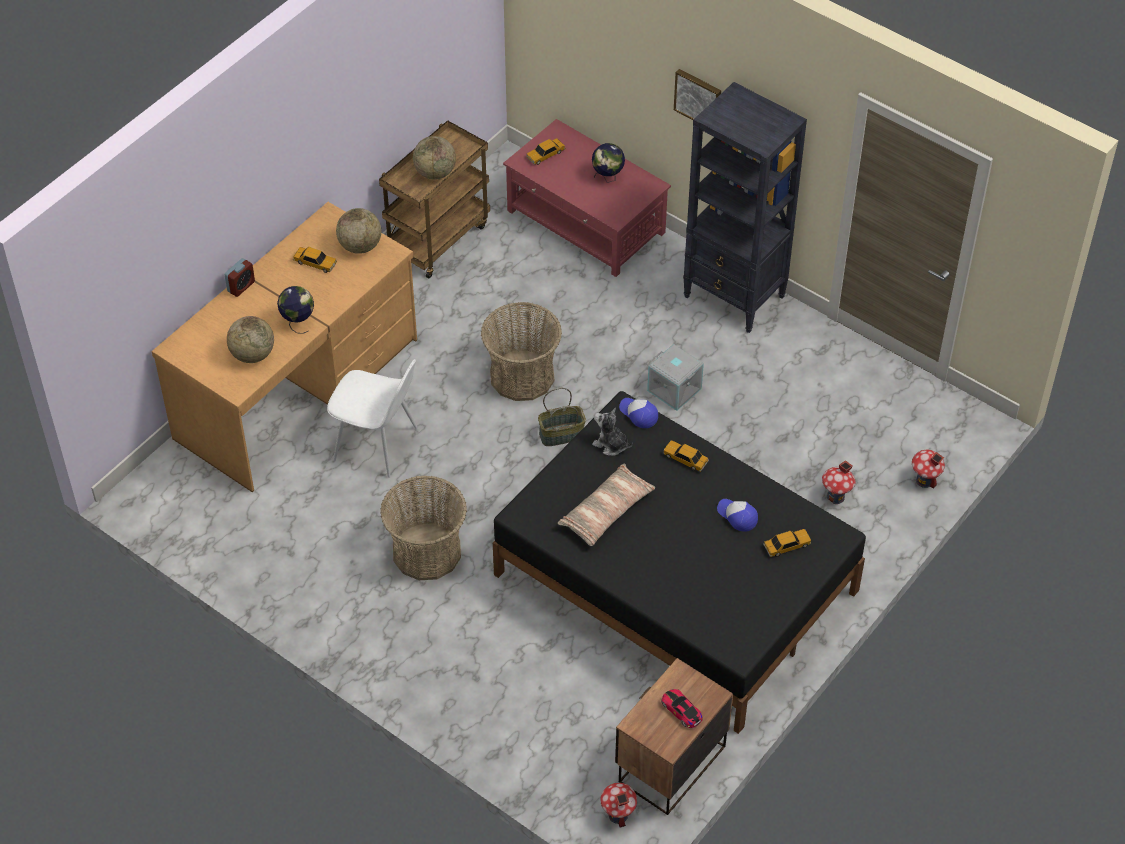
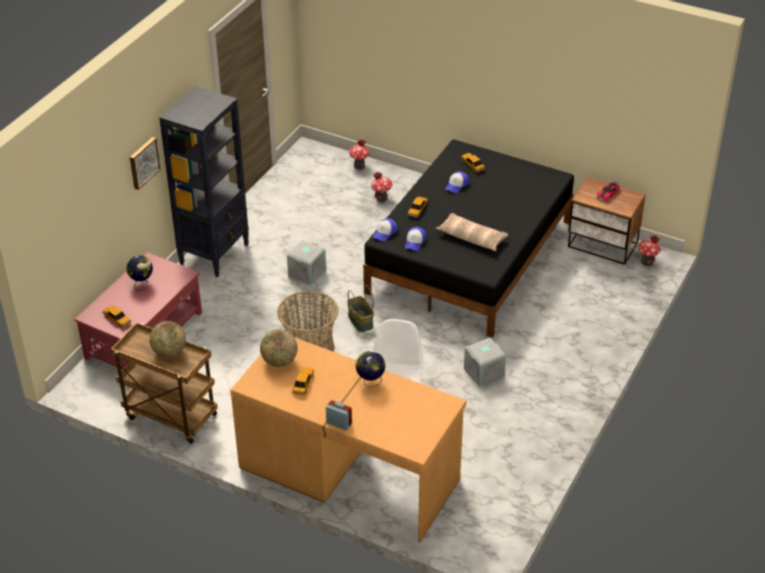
camera: 100 degrees left, 10 degrees down
(252, 354) = (411, 401): globe -> none
(426, 552) = (484, 373): basket -> grey storage box
(611, 444) = (415, 242): plush toy -> cap

